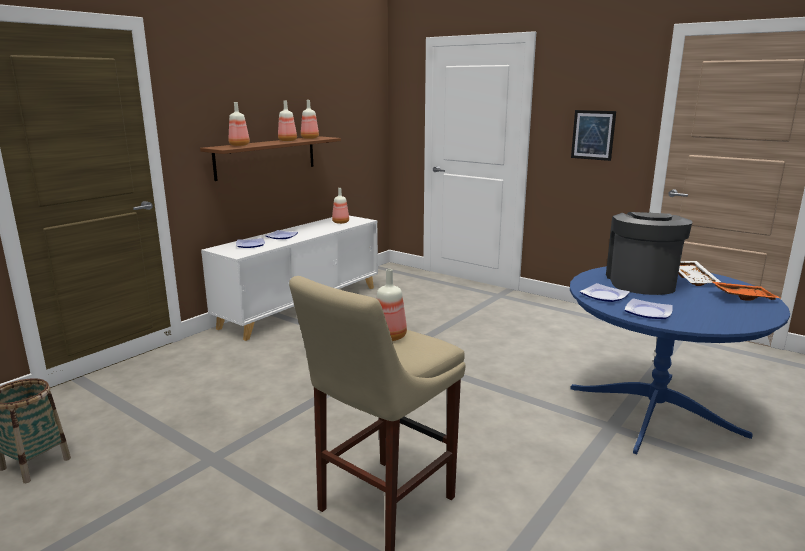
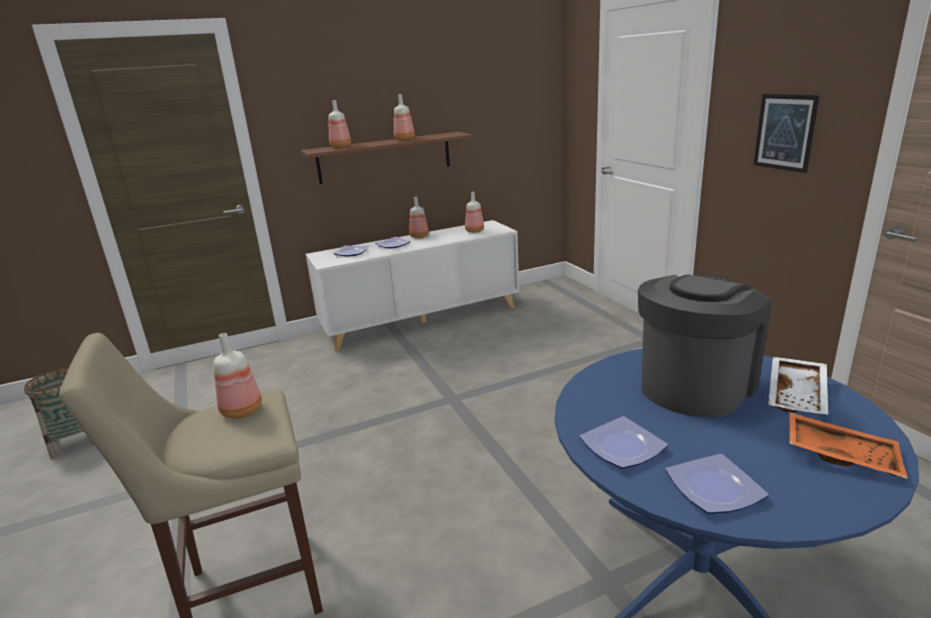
camera: 30 degrees right, 5 degrees up
(309, 138) = (436, 135): bottle -> bottle (419, 236)
(605, 296) = (601, 400): plate -> plate (716, 489)

